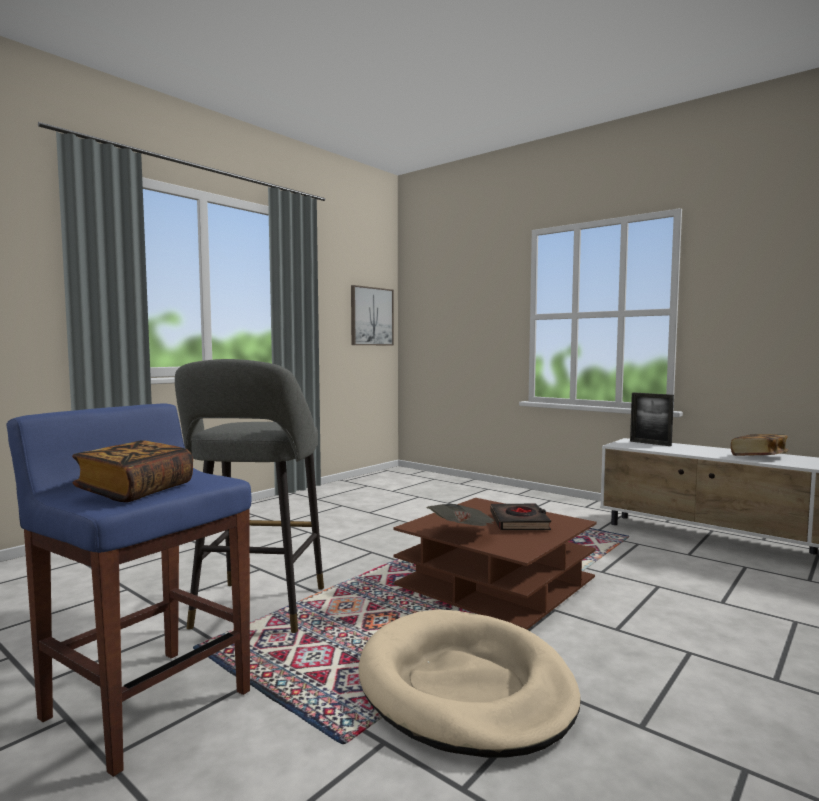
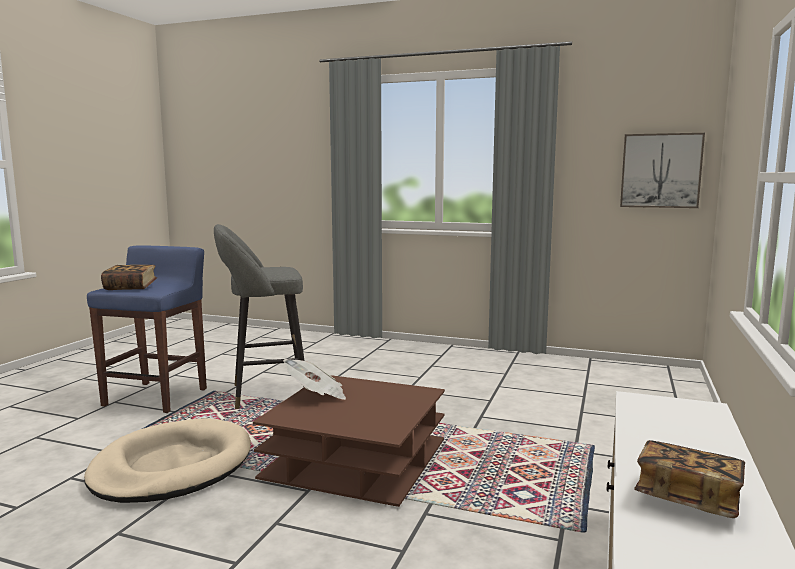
camera: 70 degrees right, 5 degrees up
(519, 522) = (368, 411): black book -> none
(650, 443) = (694, 418): picture frame -> none

